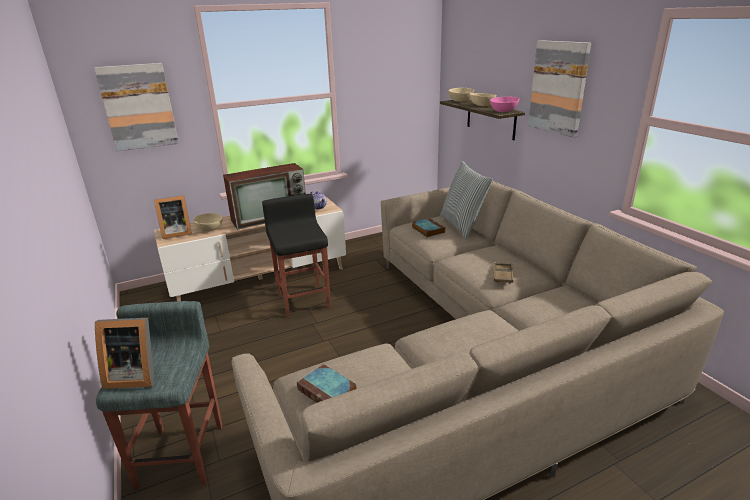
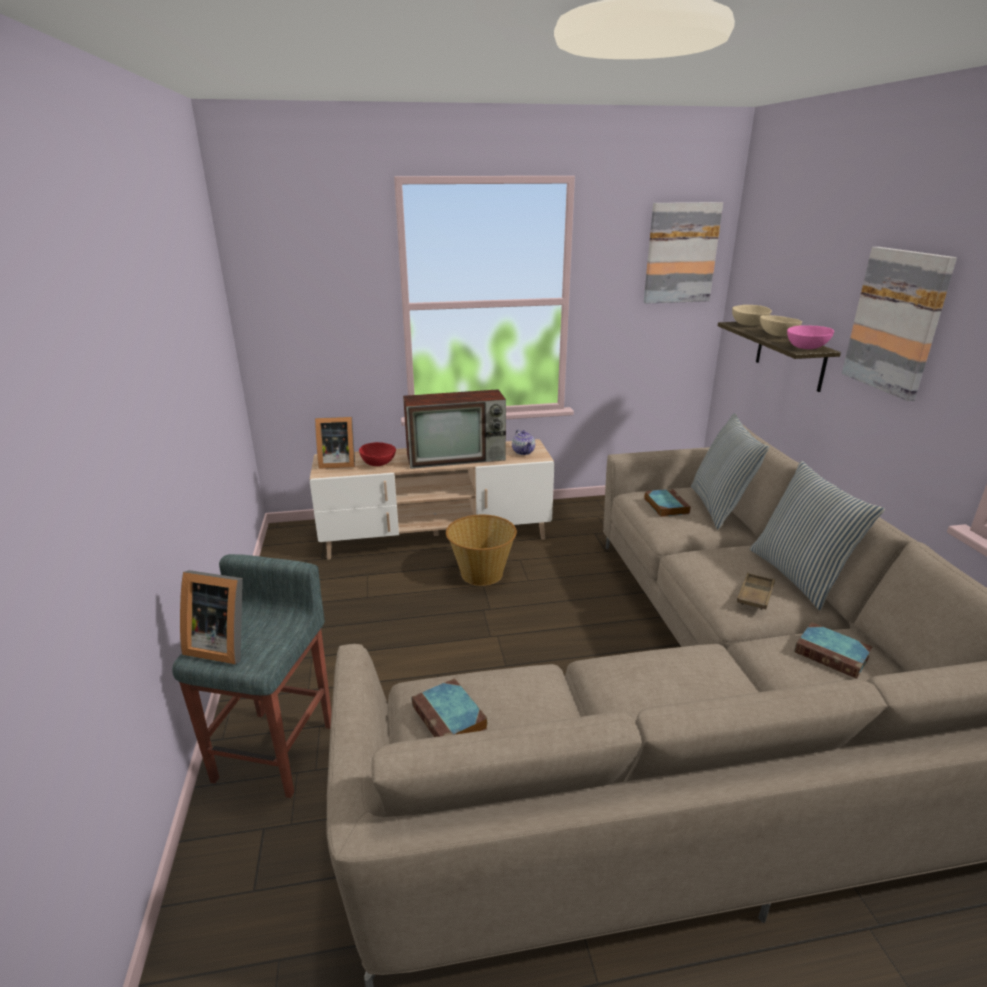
camera: 15 degrees right, 0 degrees up
(138, 107) = (314, 300): picture -> picture (681, 253)
(209, 229) = (377, 463): beige bowl -> red bowl
(303, 299) = (481, 573): black stool -> basket
(525, 260) = (799, 576): none -> pillow
(560, 302) = (833, 654): none -> book

